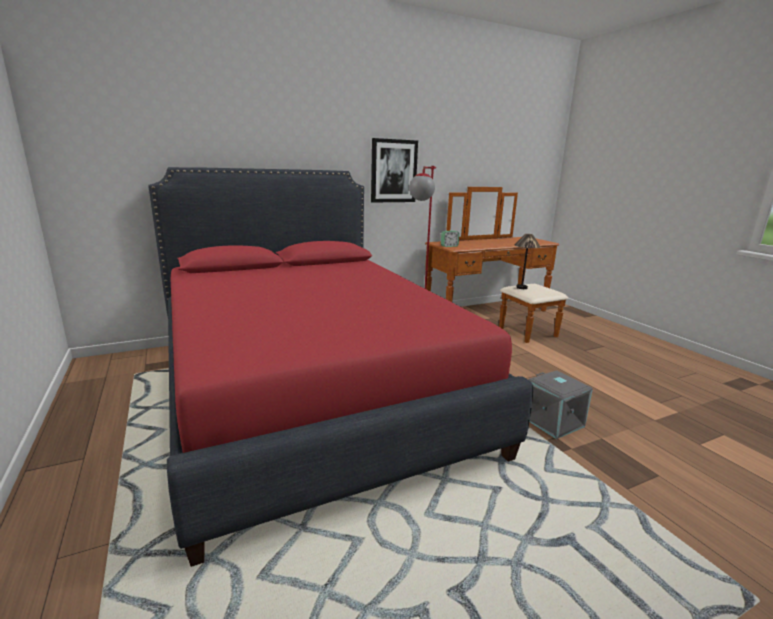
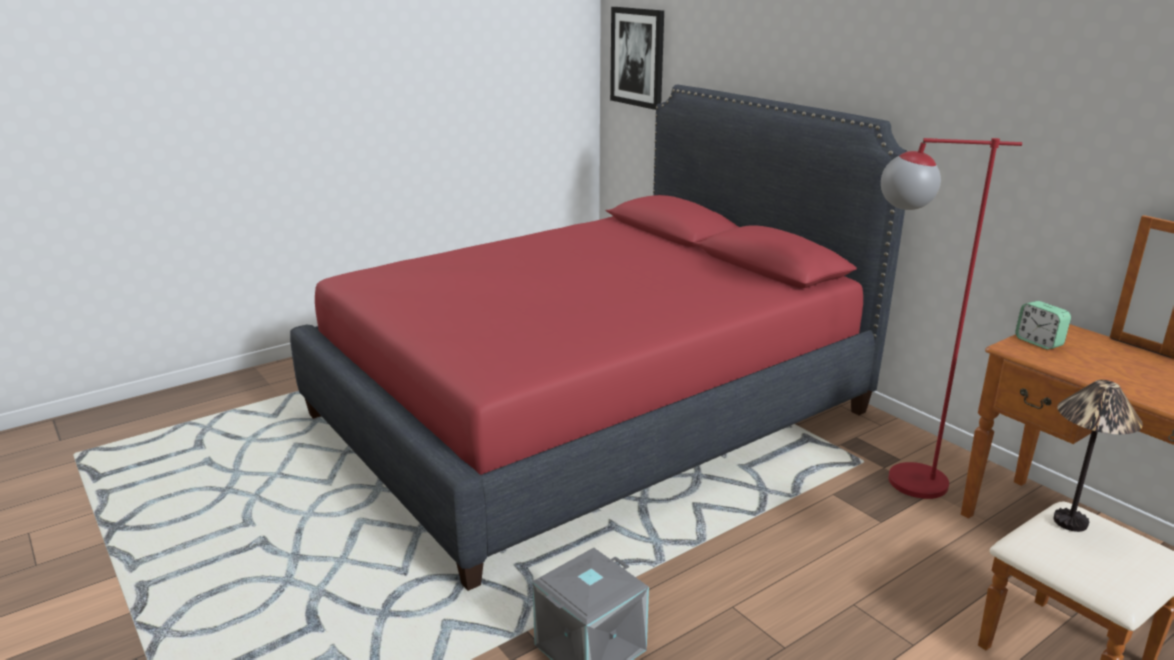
camera: 80 degrees right, 5 degrees up
(393, 171) = (1001, 135): picture -> picture (638, 57)

